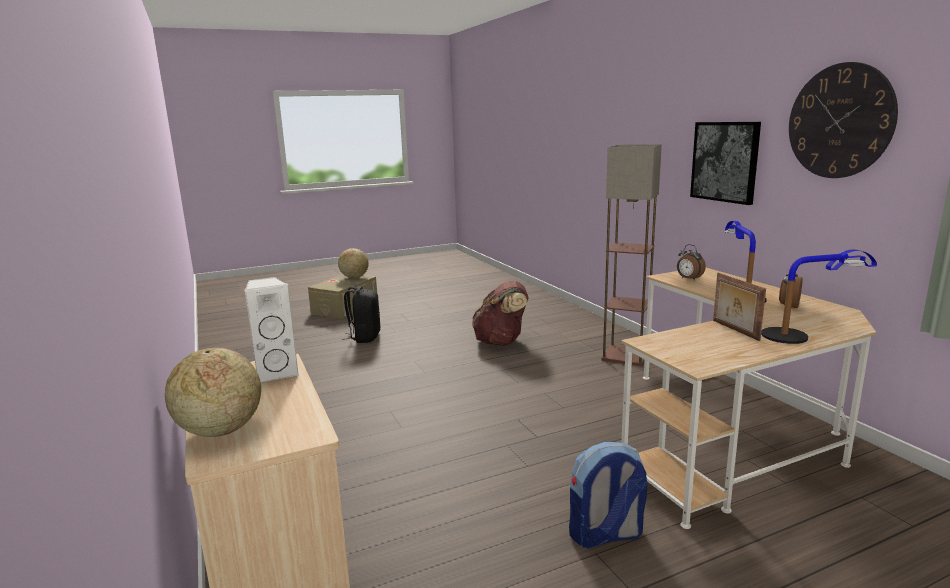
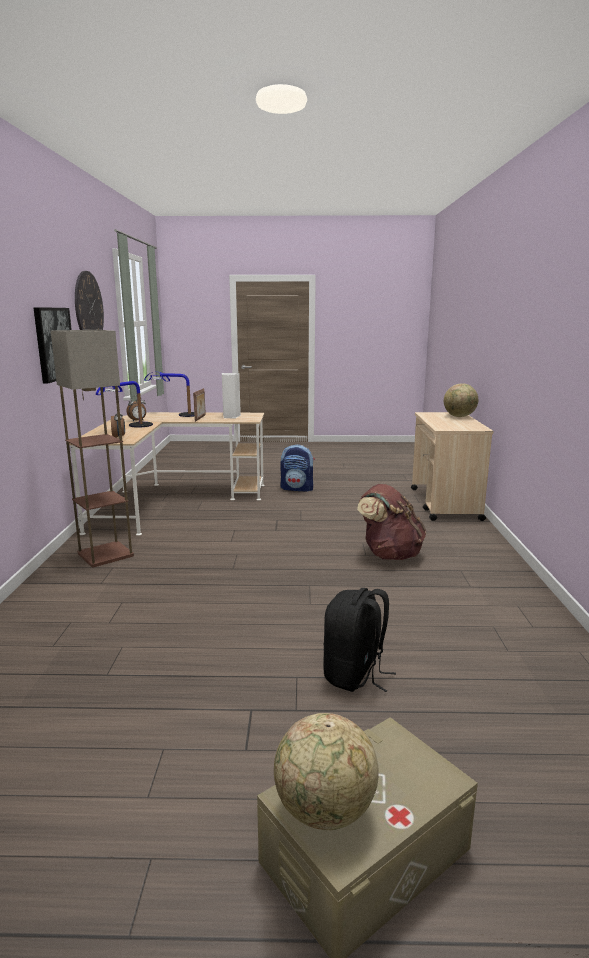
camera: 155 degrees left, 0 degrees up
(277, 373) = (444, 425): white speaker -> white speaker (230, 416)
(501, 342) = (181, 605): brown backpack -> brown backpack (389, 554)

